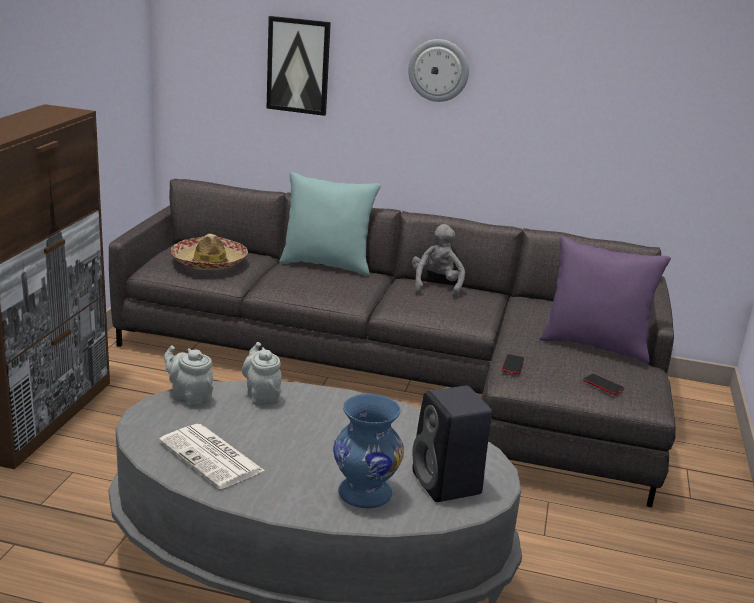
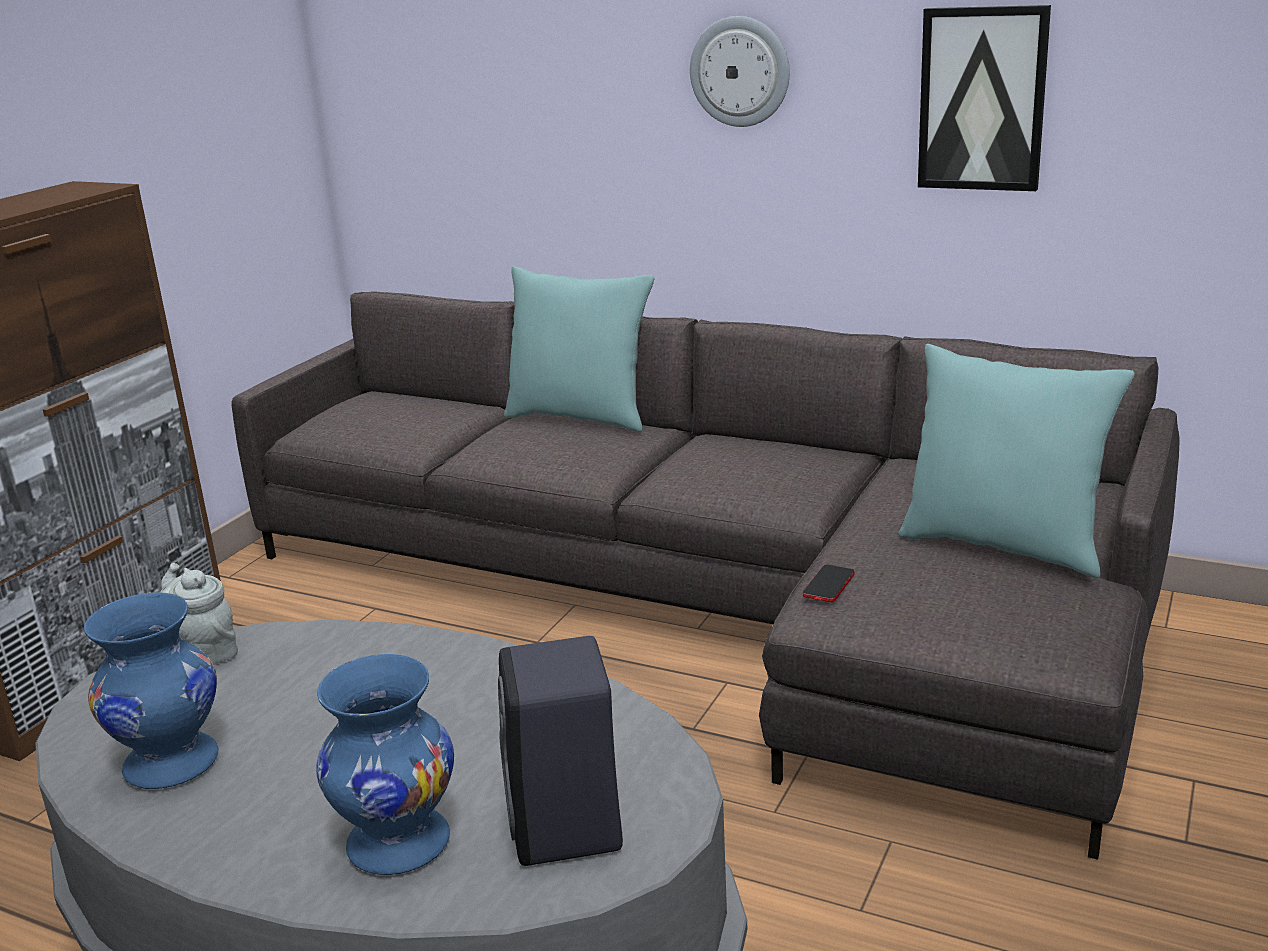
camera: 15 degrees right, 0 degrees up
(209, 262) = (391, 421): hat -> none
(213, 457) = (173, 763): newspaper -> blue vase
(262, 396) = (326, 648): grey teapot -> none
(298, 65) = (522, 91): picture -> picture (982, 99)
(436, 285) = (750, 444): grey plush toy -> none
(595, 346) = (1003, 545): purple pillow -> turquoise pillow
(603, 385) = (989, 622): phone -> none

